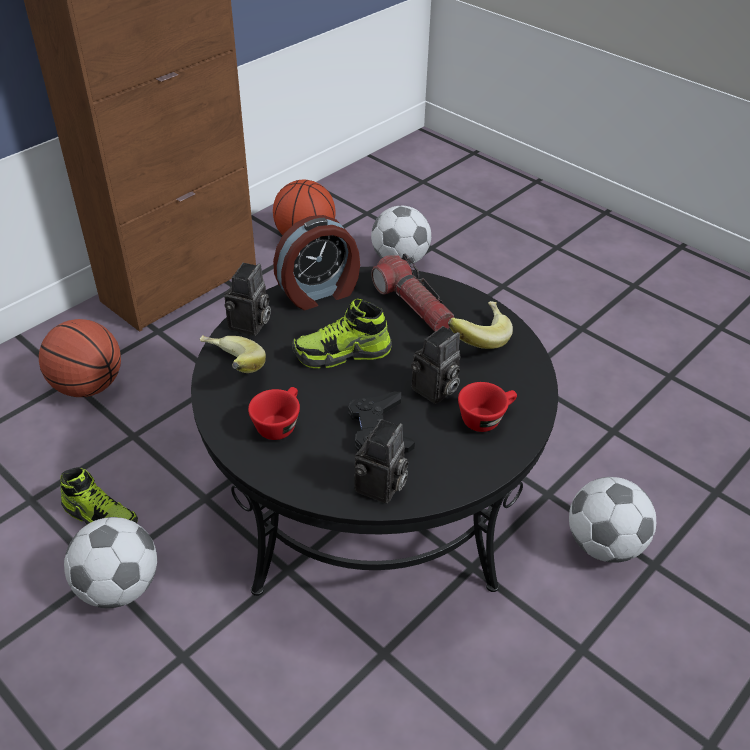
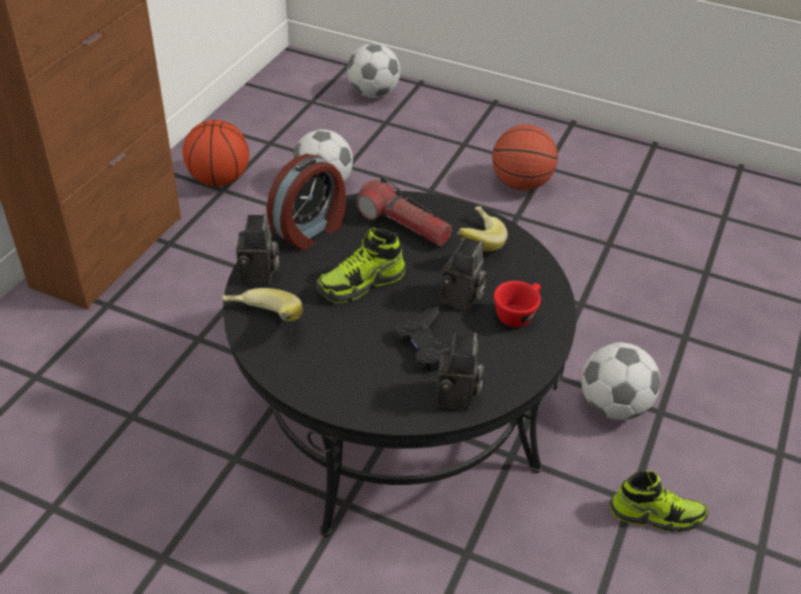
camera: 20 degrees left, 0 degrees up
(88, 386) = (58, 378): basketball -> basketball (520, 184)
(100, 515) = (135, 503): shoe -> shoe (655, 514)
(119, 587) = (188, 566): football -> football (373, 93)
(279, 424) = (335, 362): red cup -> none

